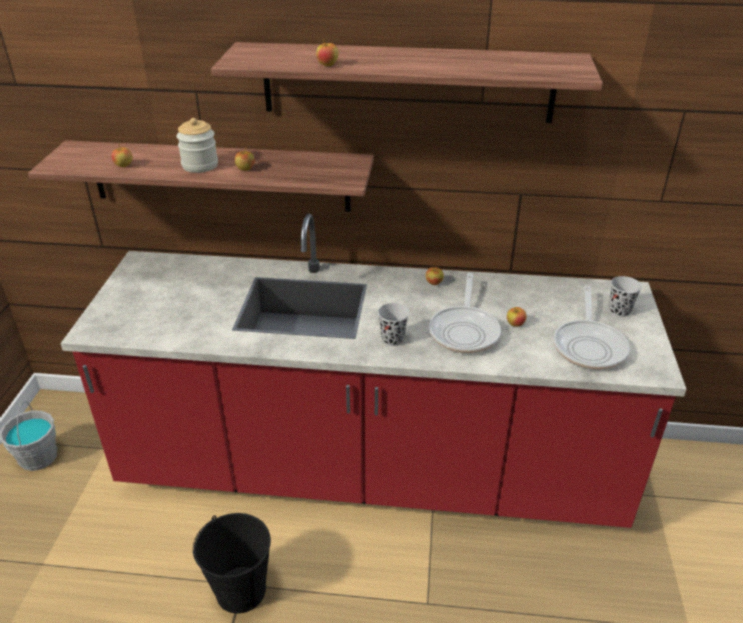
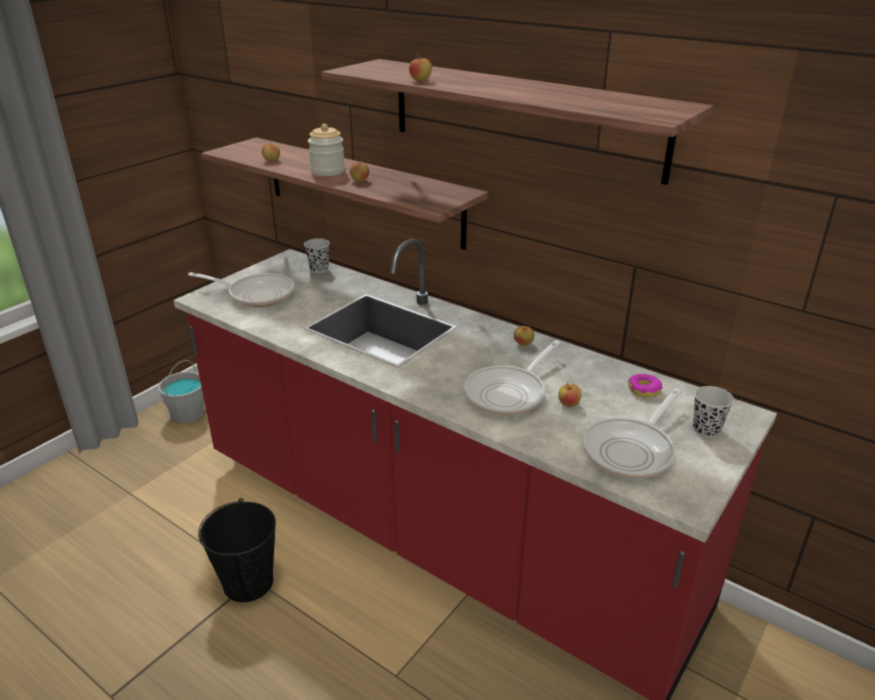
camera: 30 degrees right, 5 degrees down
(147, 310) = (256, 294): none -> frying pan
(392, 339) = (430, 378): black cup -> black cup (319, 269)
(554, 293) = (644, 390): none -> donut

